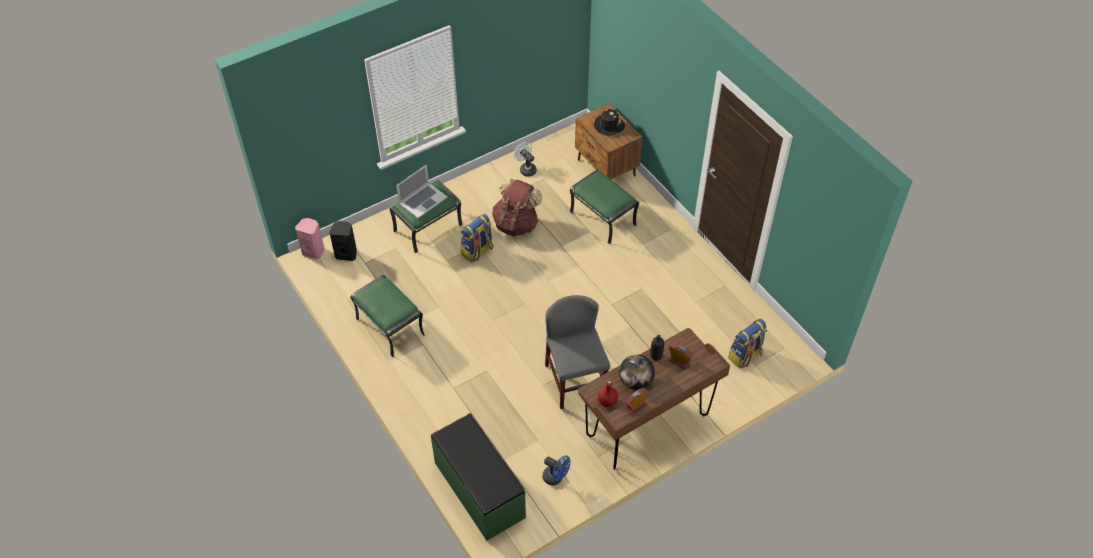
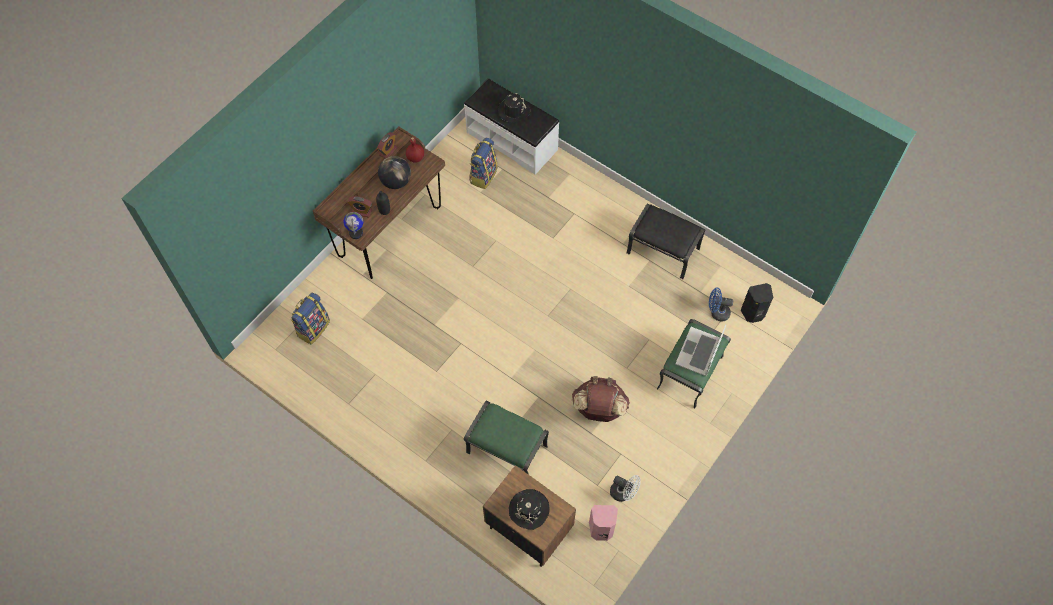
camera: 160 degrees right, 10 degrees up
(314, 251) = (787, 306): pink speaker -> pink speaker (601, 530)
(389, 327) = (663, 251): green ottoman -> black ottoman
(474, 459) = (513, 111): none -> black hat
(477, 252) = (623, 360): backpack -> backpack (483, 175)
(478, 490) = (512, 140): green bench -> white bench
(556, 478) = (454, 167): blue fan -> blue fan (717, 312)
(575, 381) = (468, 252): grey chair -> none
(690, 342) = (356, 233): none -> globe

